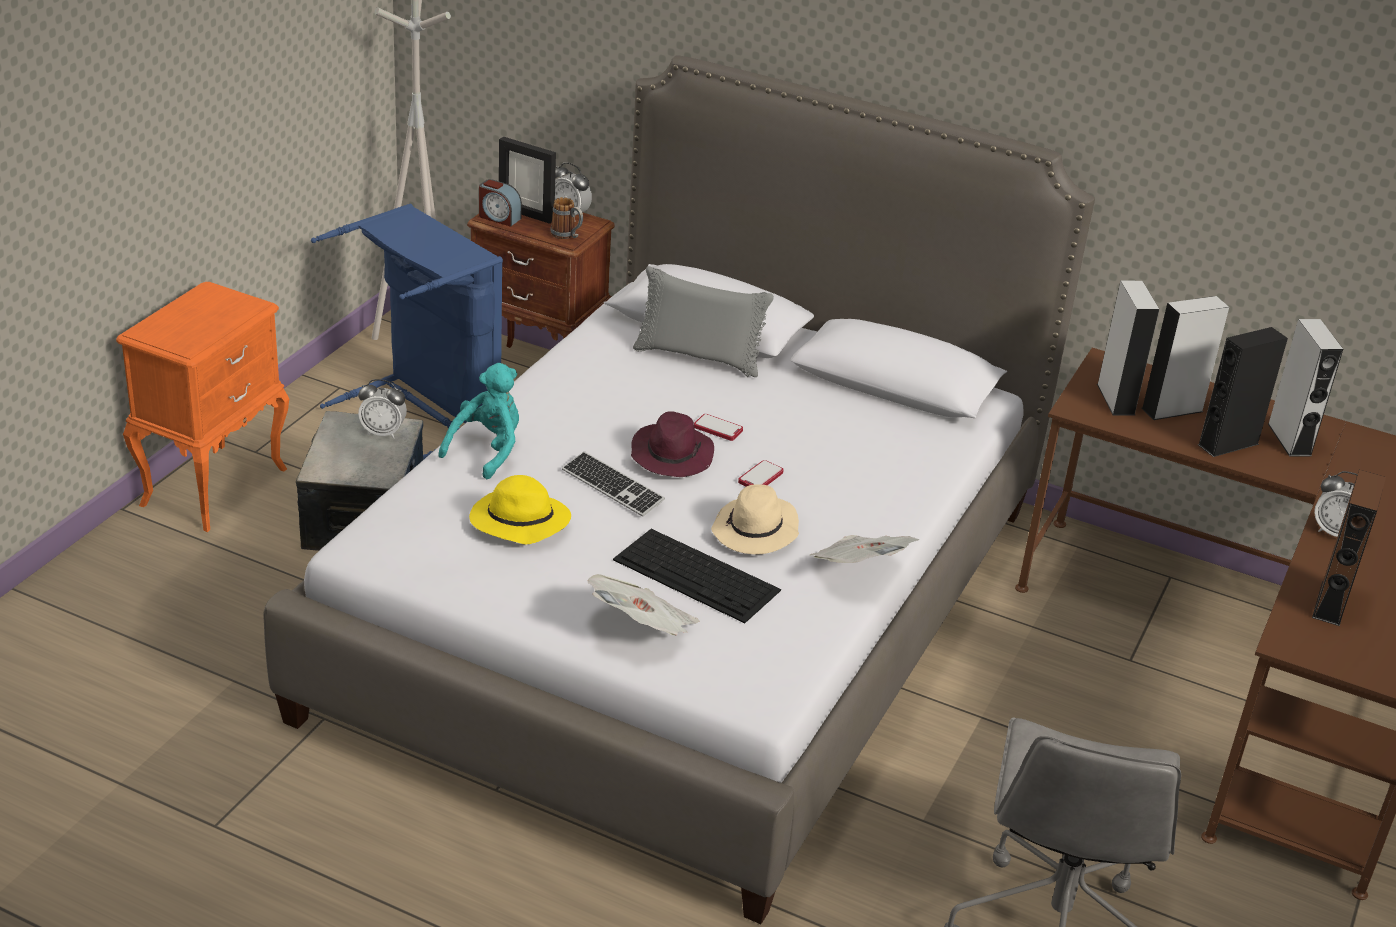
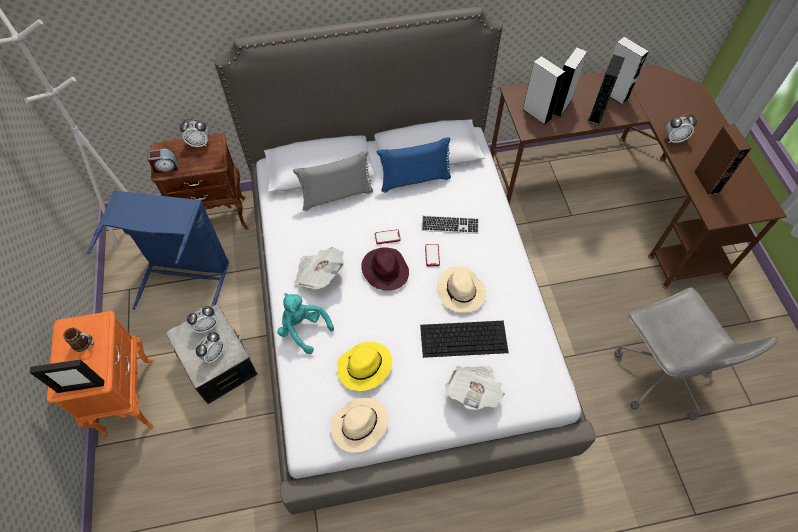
camera: 35 degrees left, 25 degrees up
(358, 462) = (214, 354): none -> alarm clock
(441, 568) = (359, 426): none -> beige hat
(487, 450) = (303, 329): turquoise plush toy -> turquoise plush toy turned 45 degrees counterclockwise
(527, 213) = (177, 155): picture frame -> picture frame (81, 385)
(567, 235) = (212, 158): mug -> mug (85, 344)
(612, 486) = (380, 310): keyboard -> keyboard (450, 225)
(836, 396) = (414, 179): none -> blue pillow
(860, 569) = (519, 283): newspaper -> newspaper (320, 274)

